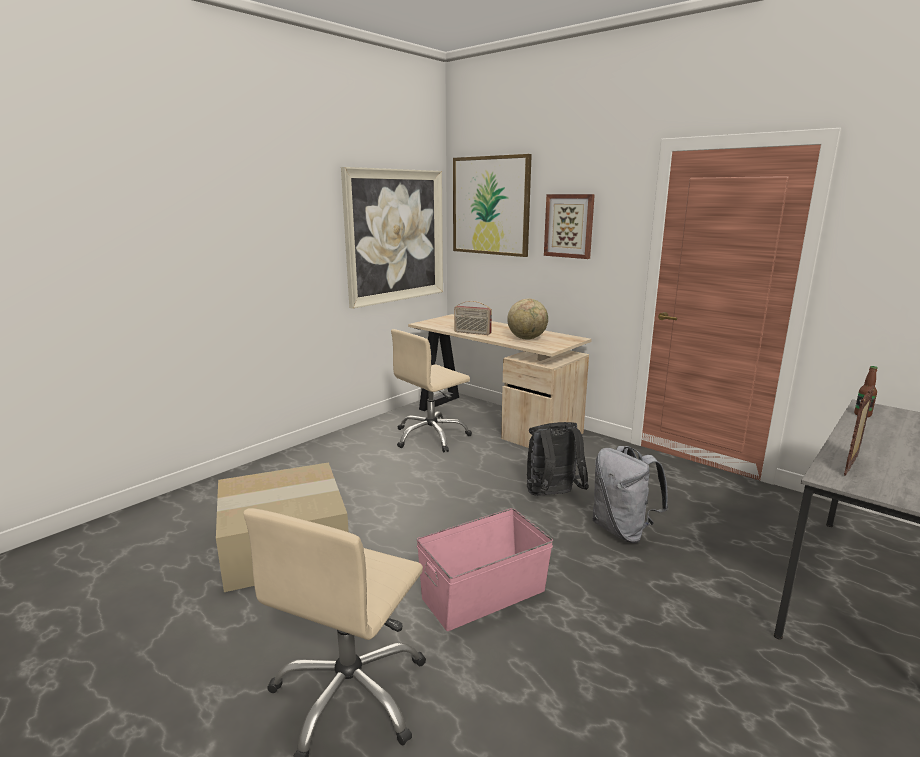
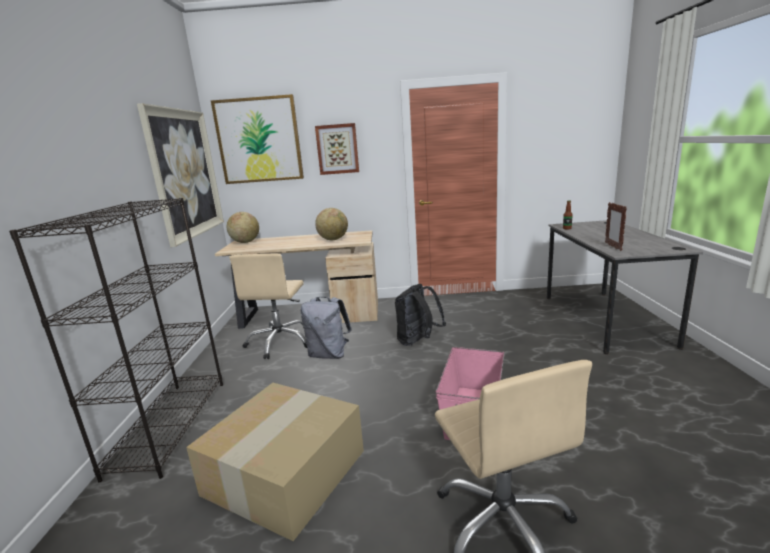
camera: 40 degrees left, 0 degrees up
(275, 467) = (170, 425): none -> black bookcase
(453, 319) = (245, 242): none -> globe
(472, 333) = (285, 246): radio -> none
(623, 530) = (480, 341): grey backpack -> grey backpack (329, 354)

